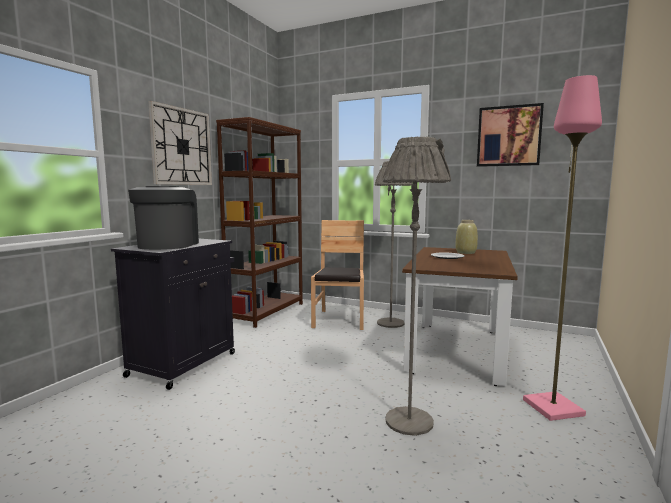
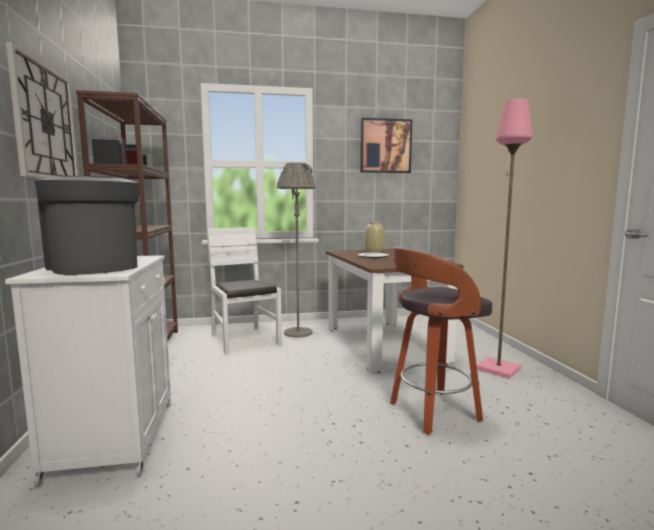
camera: 35 degrees left, 0 degrees up
(184, 364) = (115, 437): black cabinet -> white cabinet
(340, 319) = (244, 339): brown chair -> white chair
(409, 421) = (432, 412): grey floor lamp -> stool

